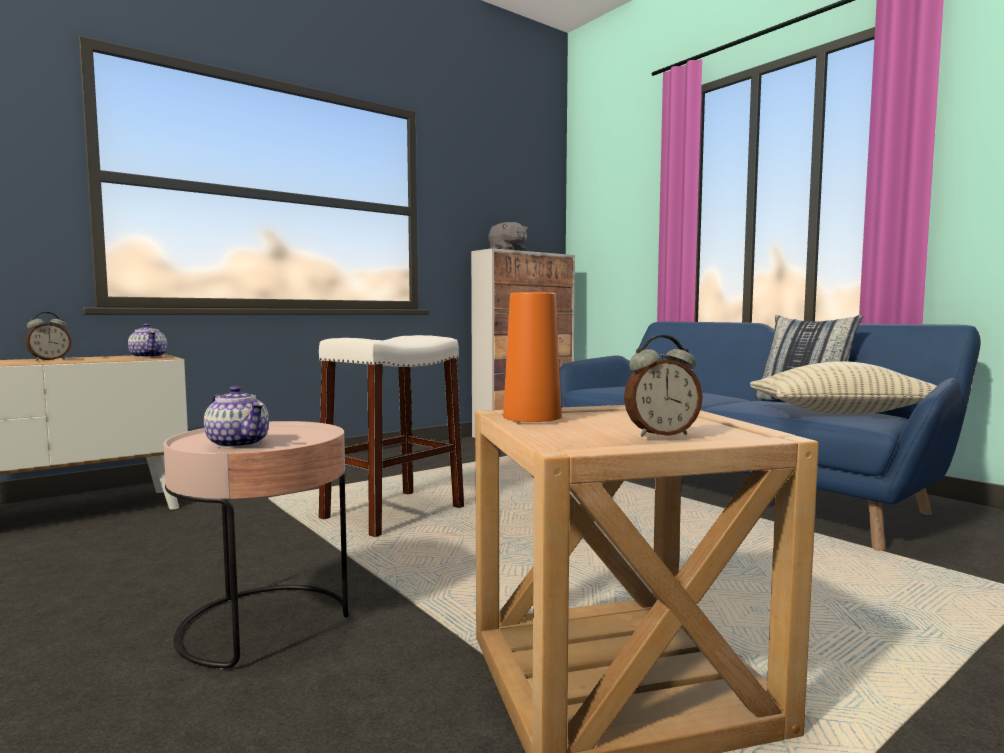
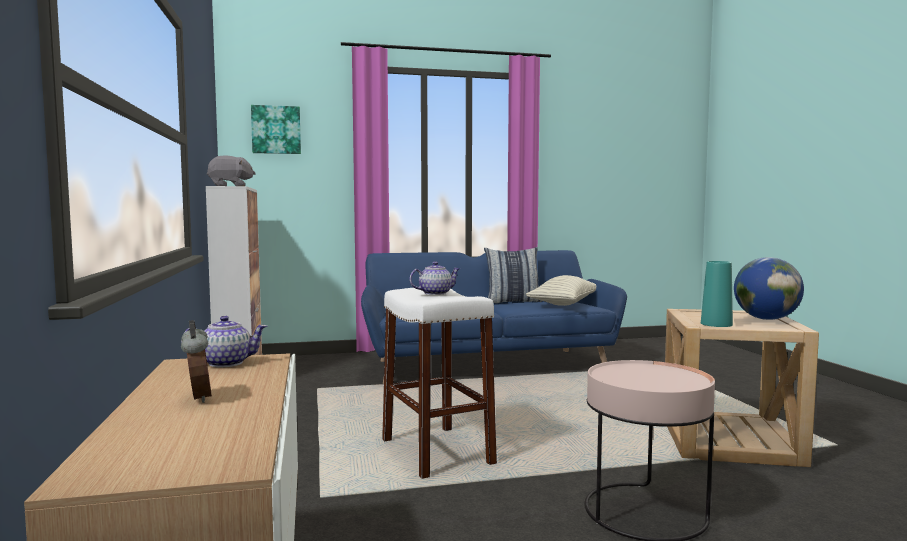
camera: 65 degrees left, 0 degrees up
(238, 444) = (670, 380): teapot -> teapot (434, 293)
(532, 417) = (716, 324): orange vase -> turquoise vase
(605, 190) = (276, 130): none -> picture
(660, 434) = (766, 319): alarm clock -> globe

